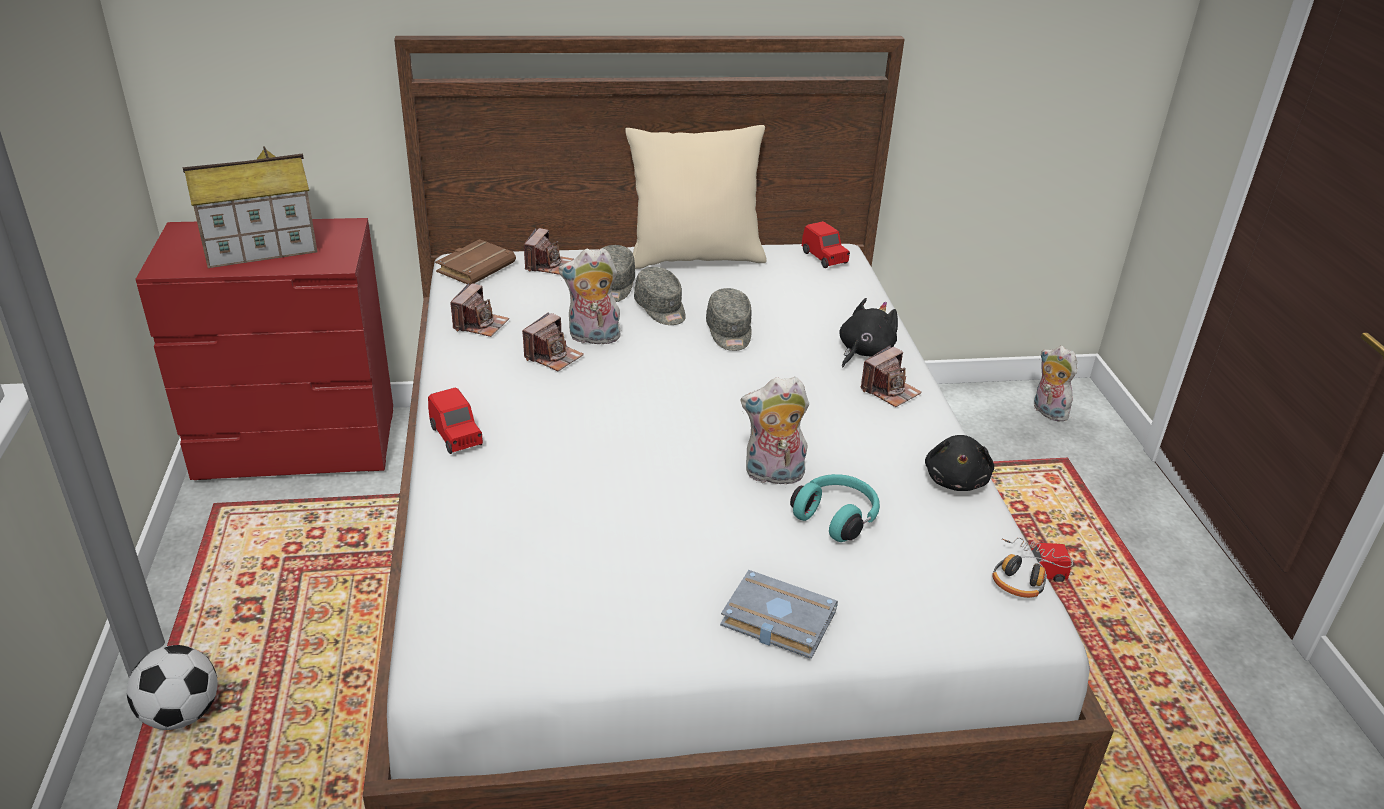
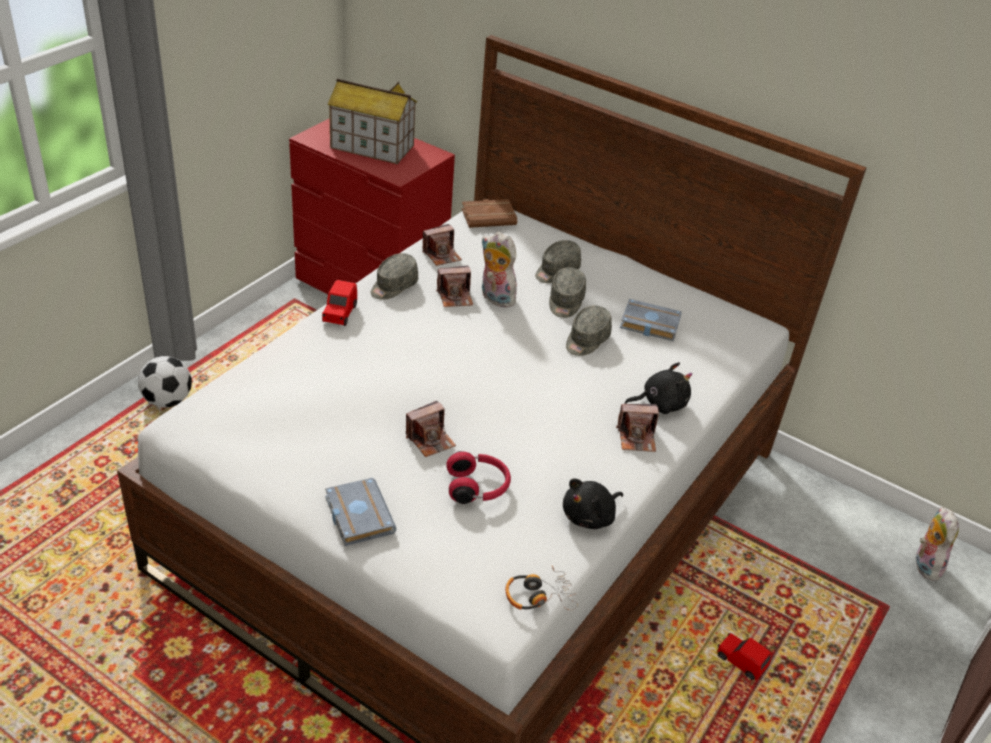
camera: 40 degrees right, 5 degrees up
(474, 379) = (393, 286): none -> grey cap
(548, 265) = (536, 237): camera -> camera (430, 440)
(694, 257) = (641, 279): beige pillow -> none
(758, 292) = (648, 324): none -> grey book
(772, 476) = (479, 441): plush toy -> none
(824, 258) = (737, 325): red toy car -> none
(837, 517) = (478, 487): turquoise headphones -> red headphones

